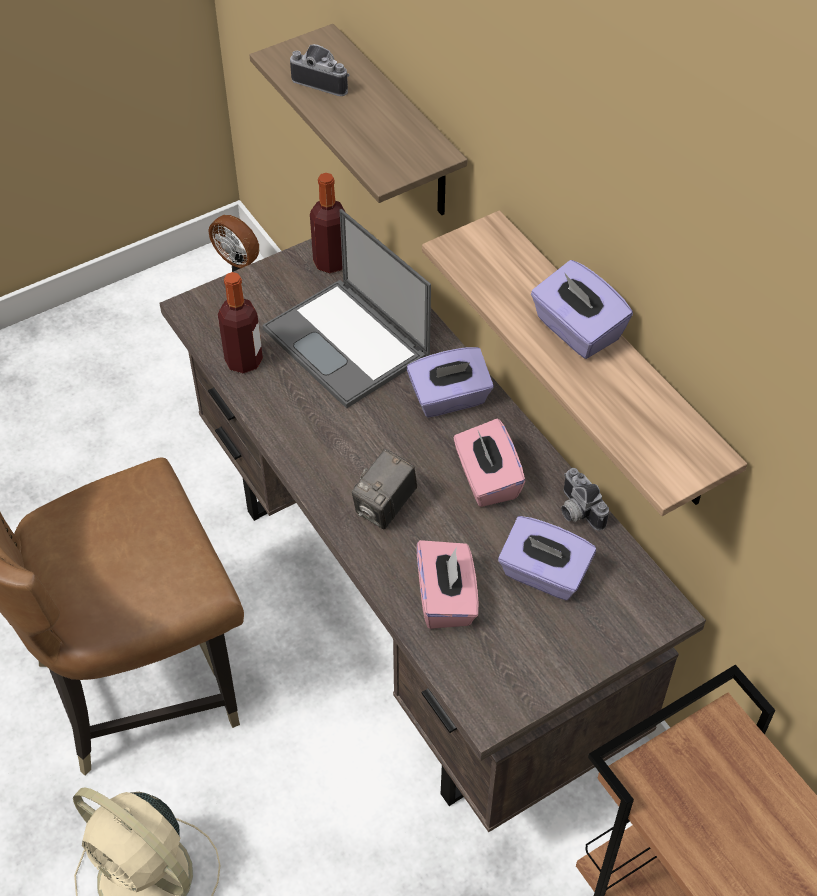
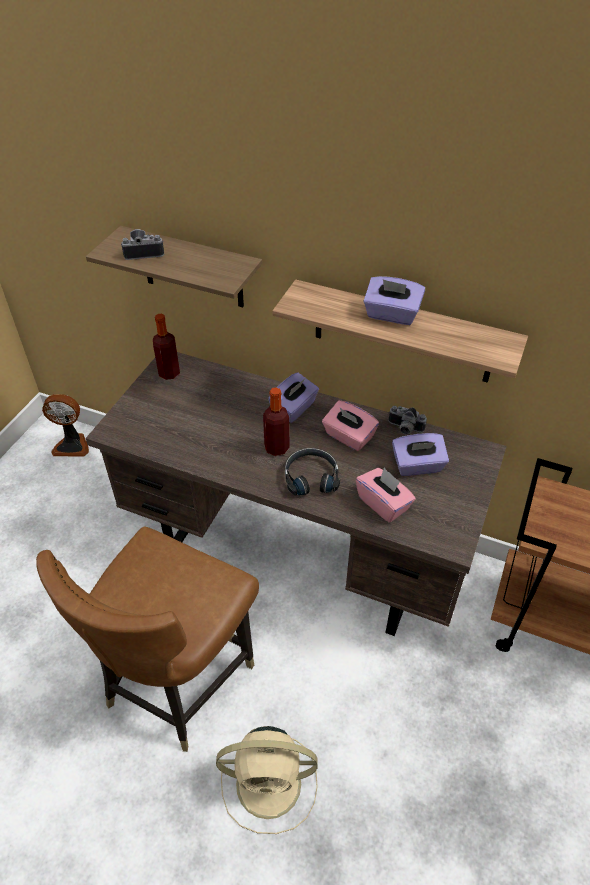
camera: 35 degrees left, 5 degrees down
(244, 361) = (165, 444): bottle -> bottle (277, 448)
(348, 343) = (215, 407): laptop -> none
(385, 507) = (311, 477): camera -> black headphones

